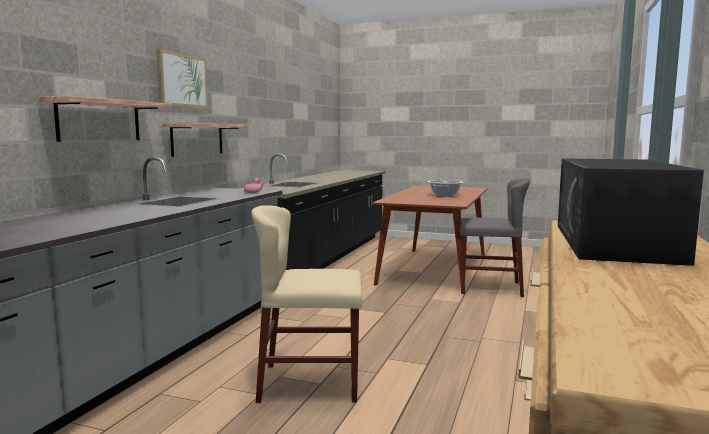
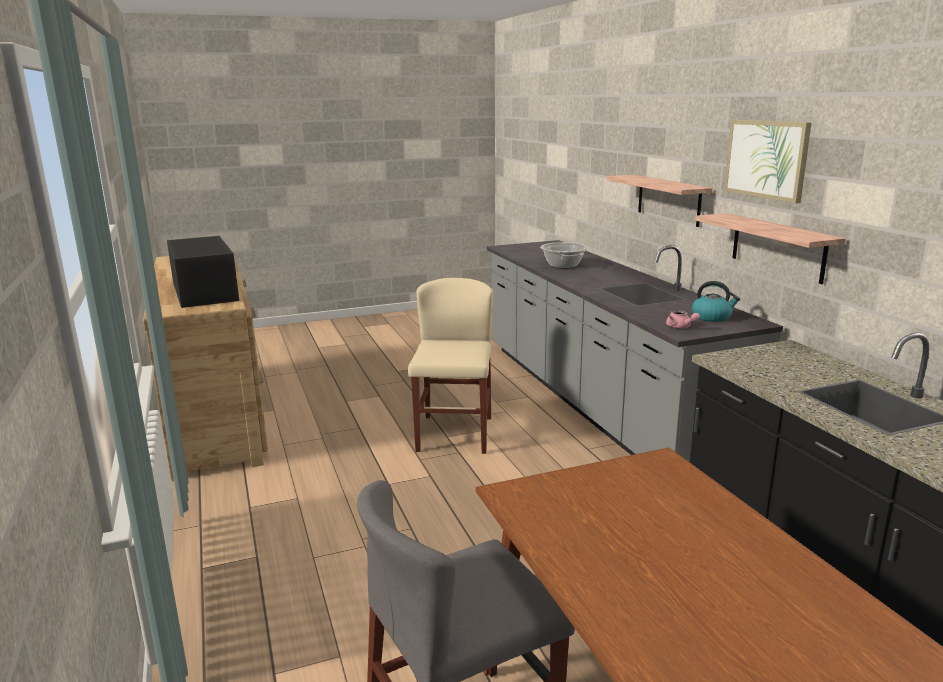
camera: 140 degrees right, 10 degrees up
(218, 191) = (712, 317): none -> kettle
(310, 383) = (454, 434): beige chair -> beige chair turned 45 degrees counterclockwise
(445, 195) = (663, 583): cooking pot -> cooking pot (563, 265)

